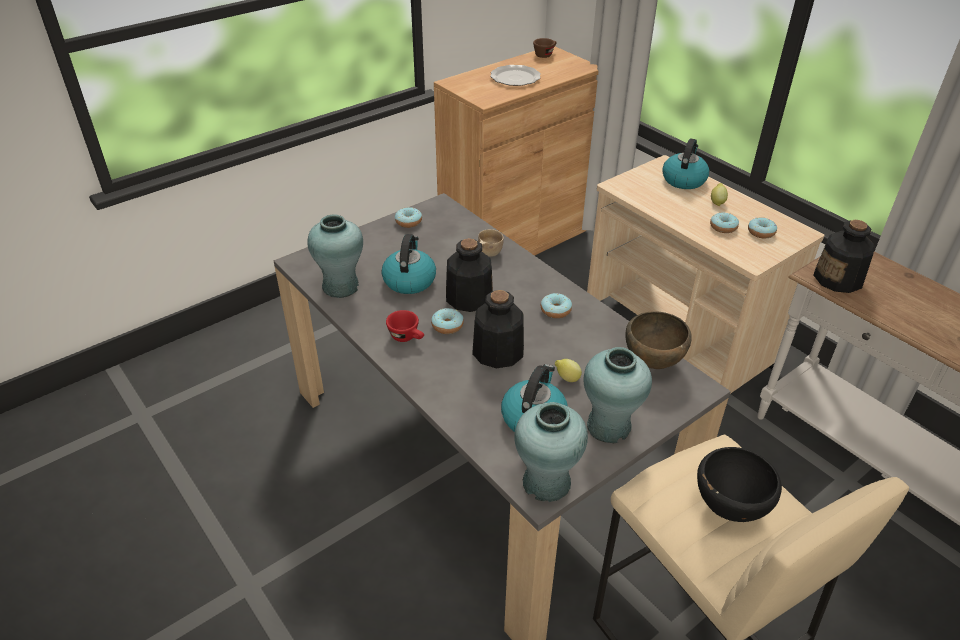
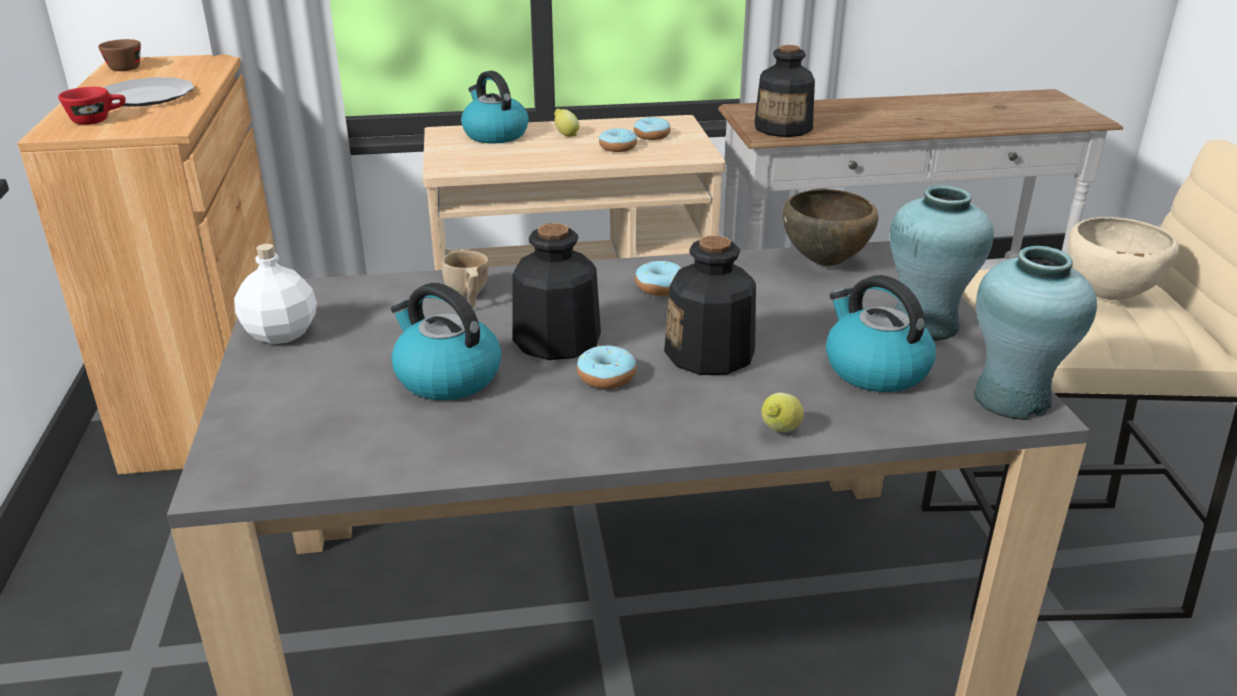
camera: 60 degrees left, 10 degrees down
(340, 286) = (372, 451): turquoise vase -> none
(407, 337) = (597, 421): red cup -> red cup (98, 120)
(408, 222) = (281, 333): donut -> white bottle
(567, 378) = (811, 323): lemon -> lemon (779, 431)
(728, 508) = (1108, 297): black bowl -> beige bowl

